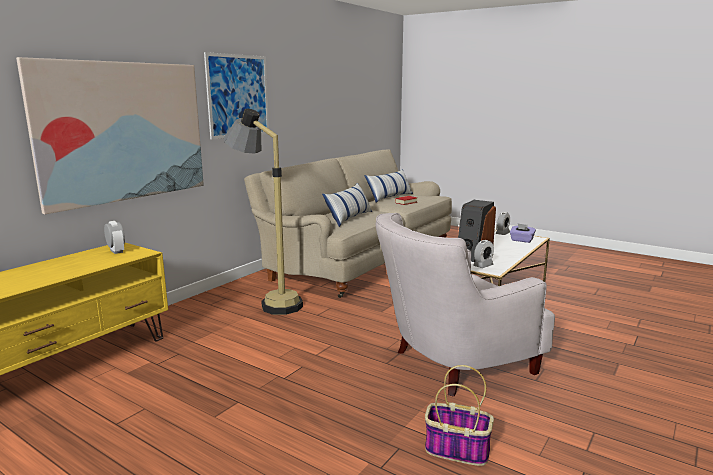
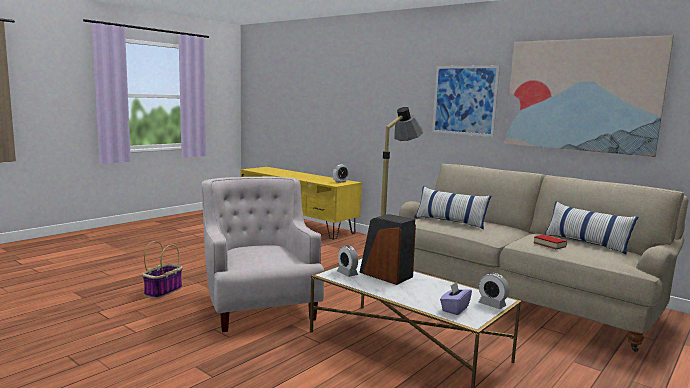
camera: 95 degrees right, 5 degrees down
(123, 132) = (375, 117): picture -> picture (581, 95)

